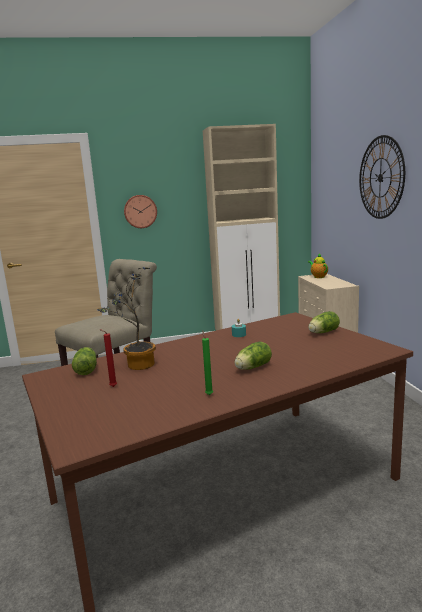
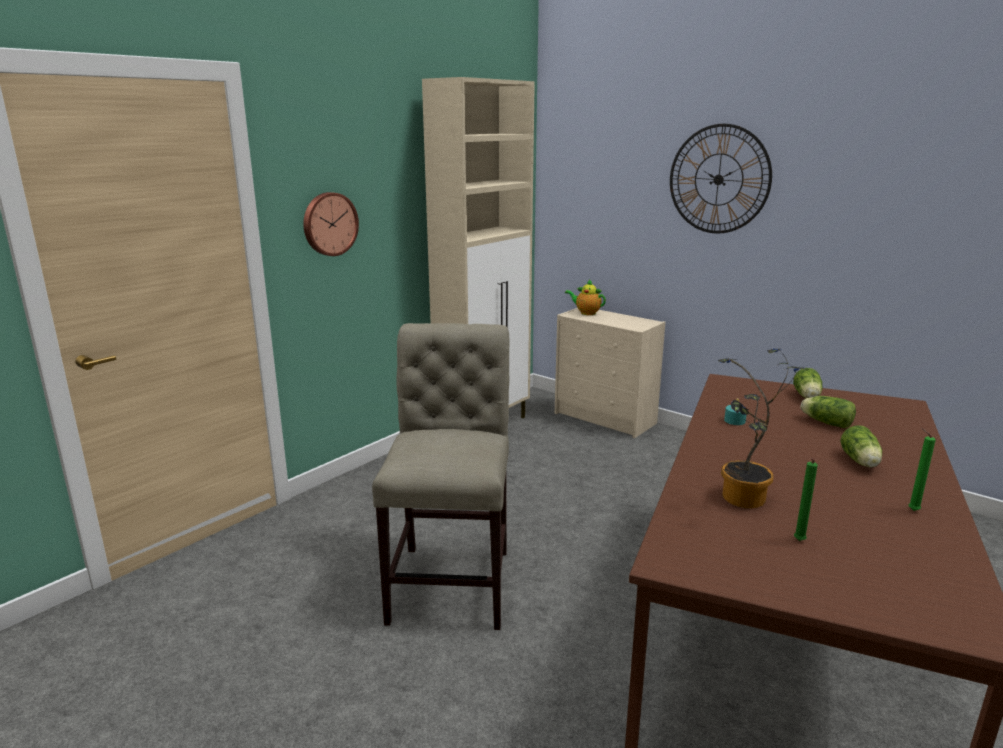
camera: 40 degrees left, 5 degrees up
(86, 369) = (696, 529): lettuce -> lettuce (825, 422)
(112, 387) = (798, 541): red candle -> green candle

